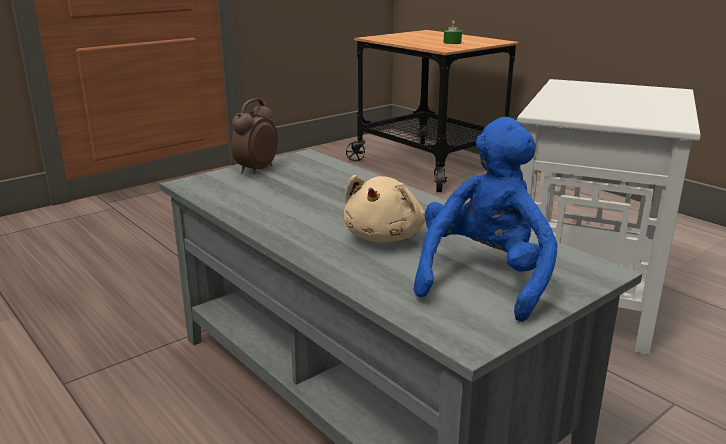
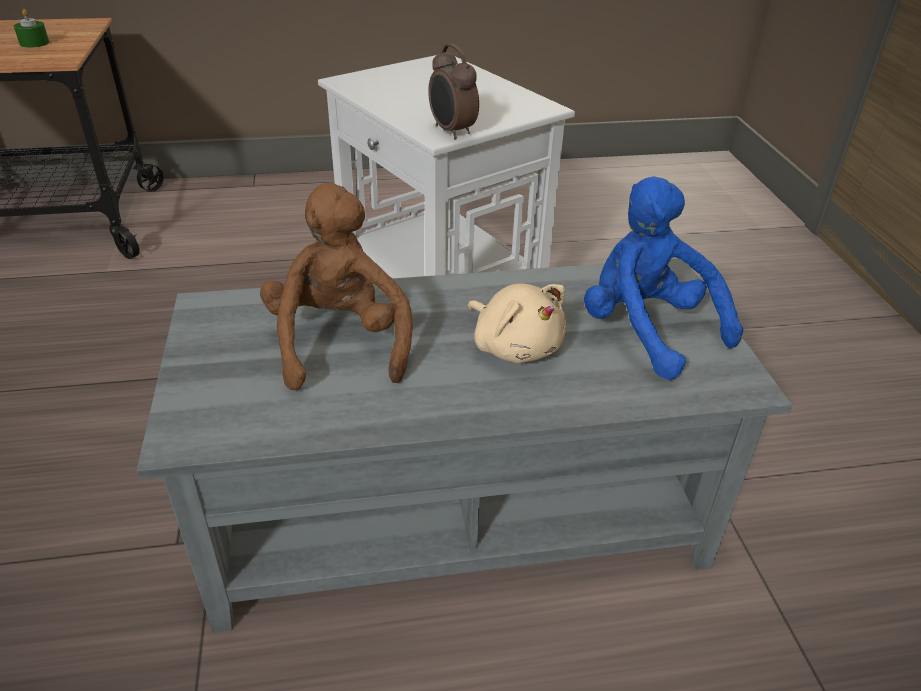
camera: 60 degrees left, 15 degrees up
(255, 170) = (204, 364): alarm clock -> alarm clock (451, 132)
(315, 191) = (339, 343): none -> brown plush toy

